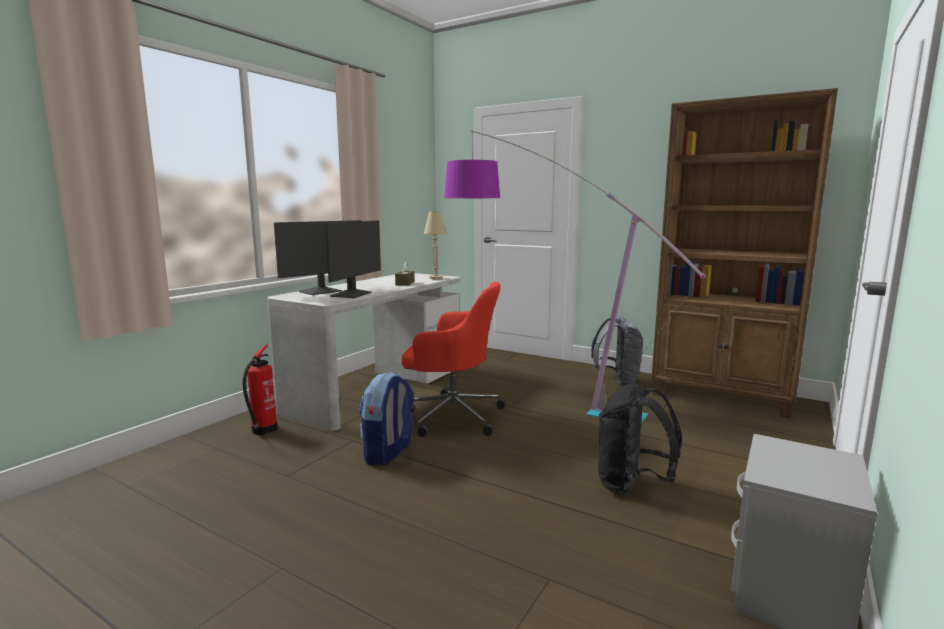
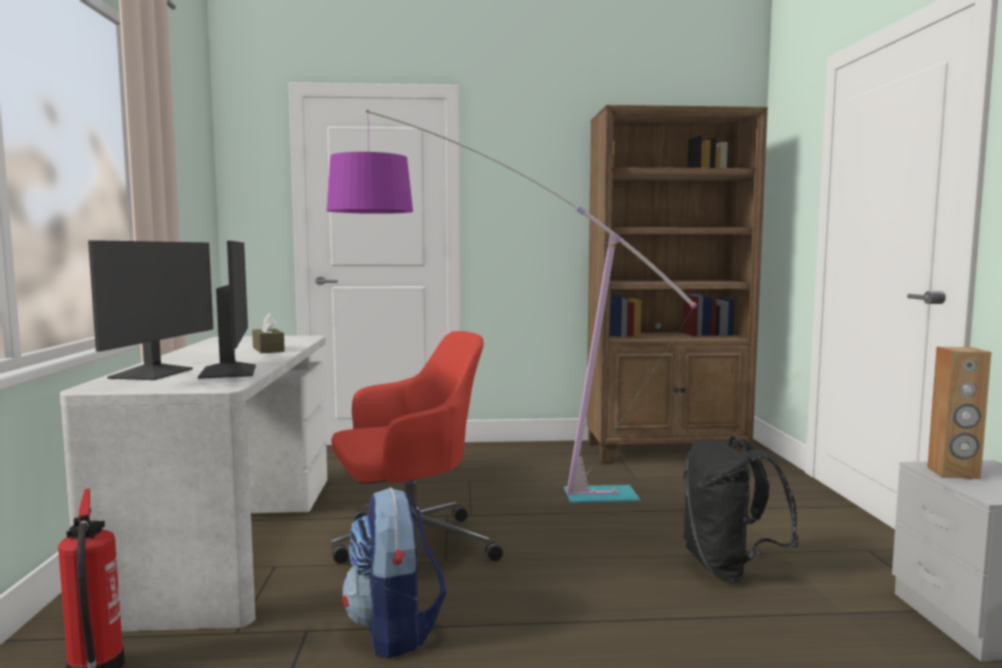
camera: 35 degrees left, 5 degrees down
(435, 278) = (294, 339): beige table lamp -> none
(617, 381) = (546, 456): grey backpack -> none
(780, 453) = (953, 473): none -> brown speaker

